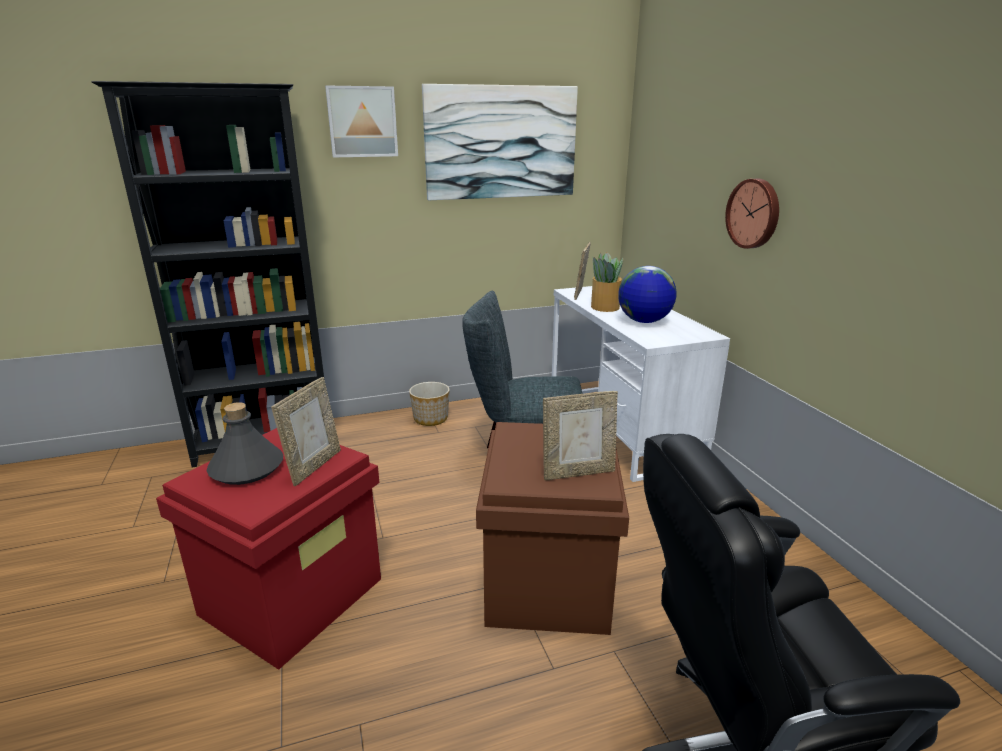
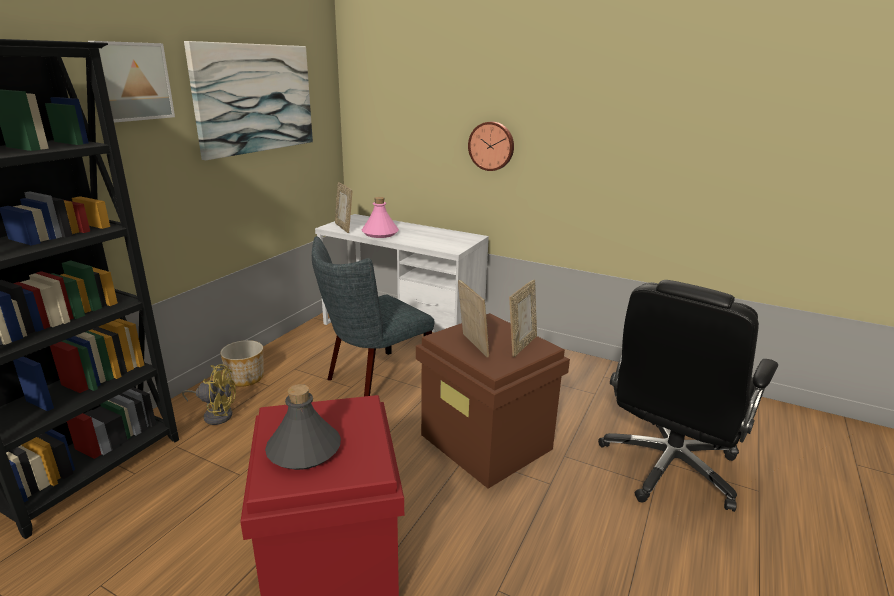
camera: 45 degrees left, 0 degrees up
(314, 466) = (356, 421): picture frame -> picture frame (472, 345)
(376, 438) = (216, 414): none -> yellow fan
(605, 307) = (380, 233): potted plant -> pink bottle
(644, 321) = (423, 237): globe -> none

